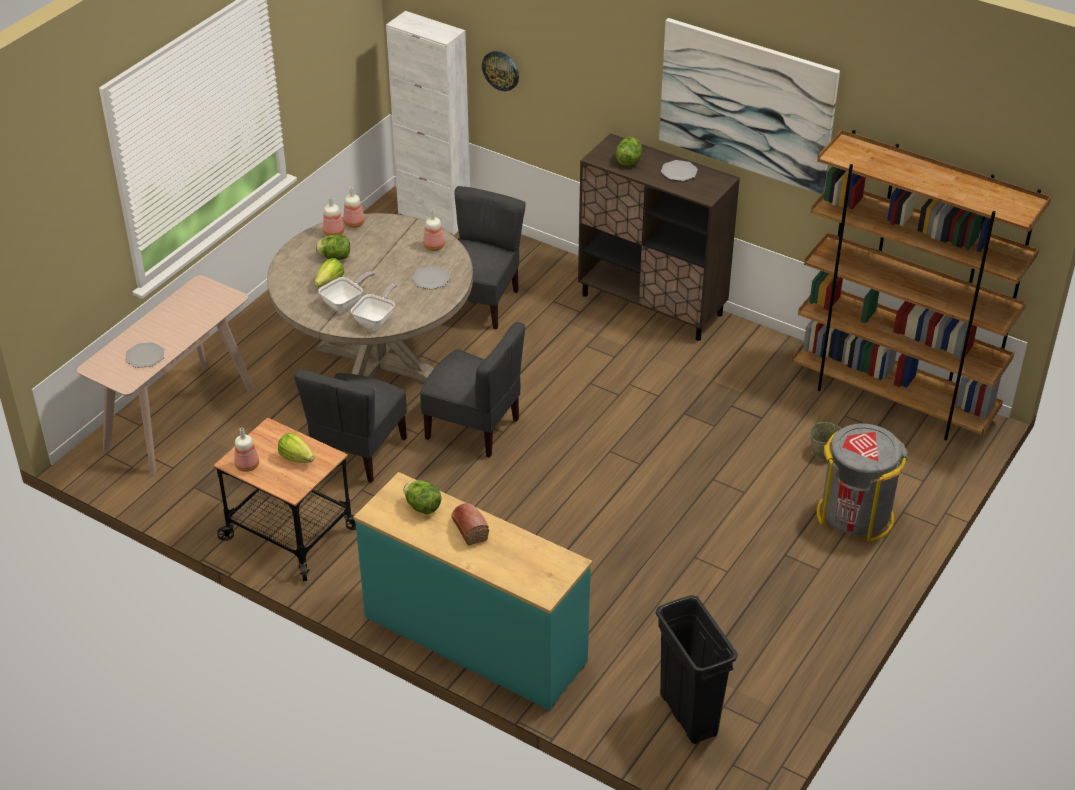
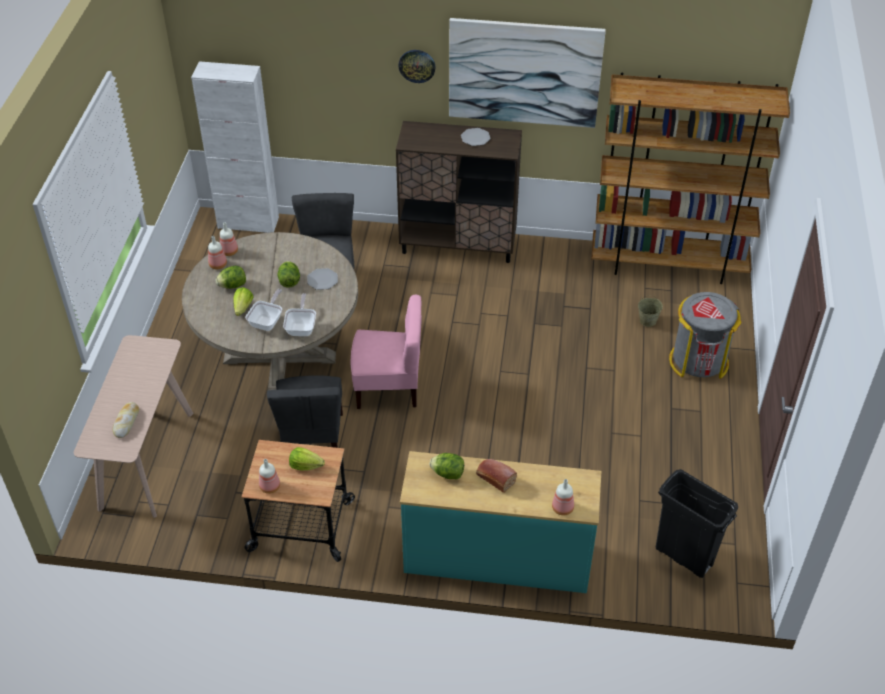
camera: 25 degrees left, 5 degrees up
(145, 356) = (126, 422): plate -> bread
(434, 246) = (307, 252): bottle -> bottle (563, 508)
(473, 428) = (388, 387): grey chair -> pink chair
(501, 70) = (295, 91): wall clock -> wall clock (417, 65)
(628, 161) = (432, 139): lettuce -> lettuce (289, 281)

